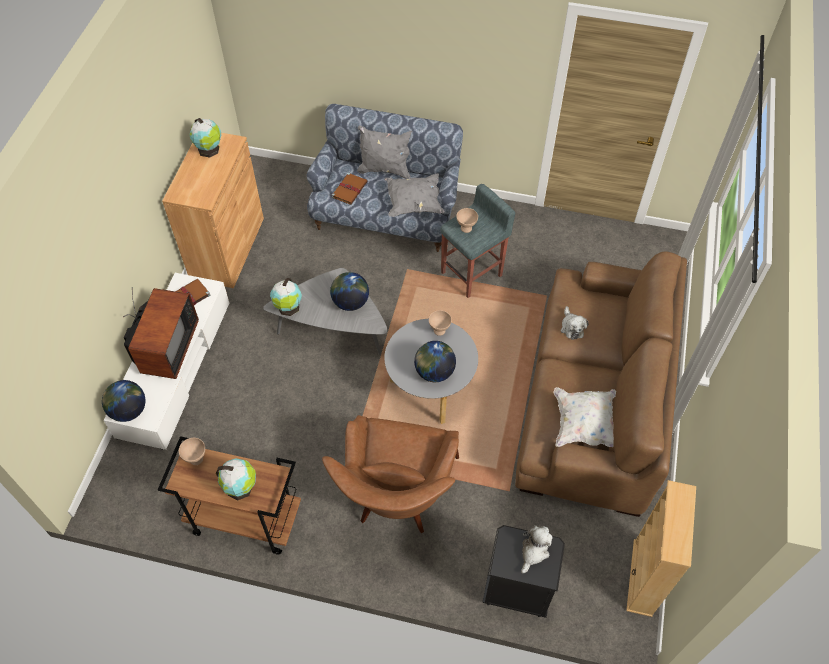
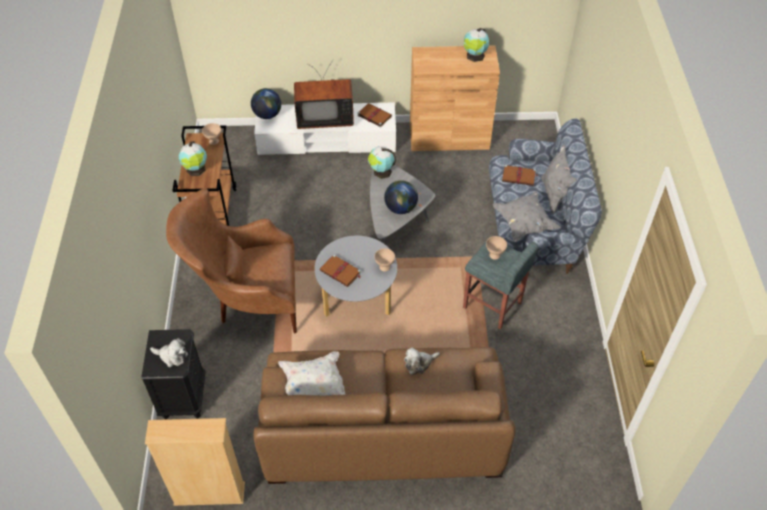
camera: 75 degrees right, 5 degrees down
(434, 372) = (341, 272): globe -> brown book

